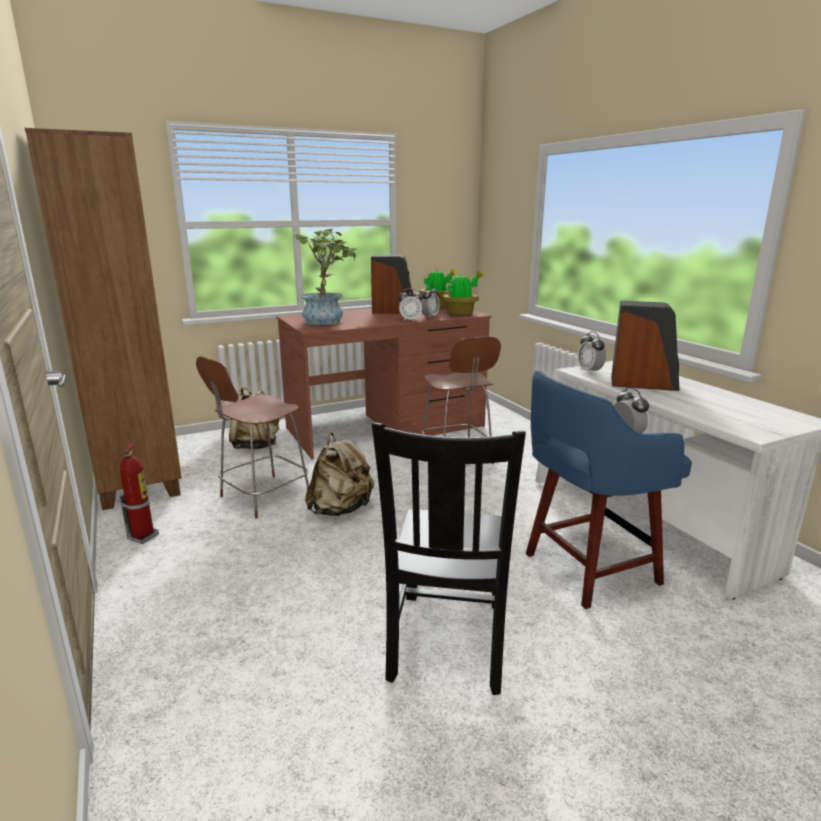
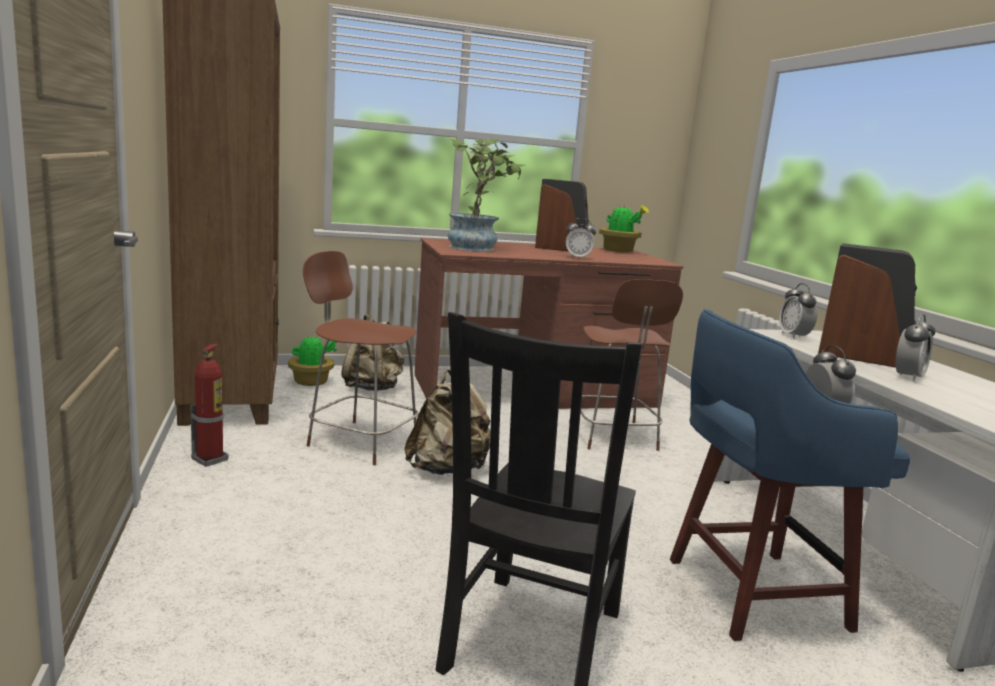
camera: 10 degrees right, 5 degrees down
(262, 497) = (360, 441): brown chair -> brown chair turned 60 degrees clockwise
(429, 316) = (604, 258): alarm clock -> alarm clock (908, 377)
(461, 313) = (646, 260): potted plant -> potted plant (312, 382)

